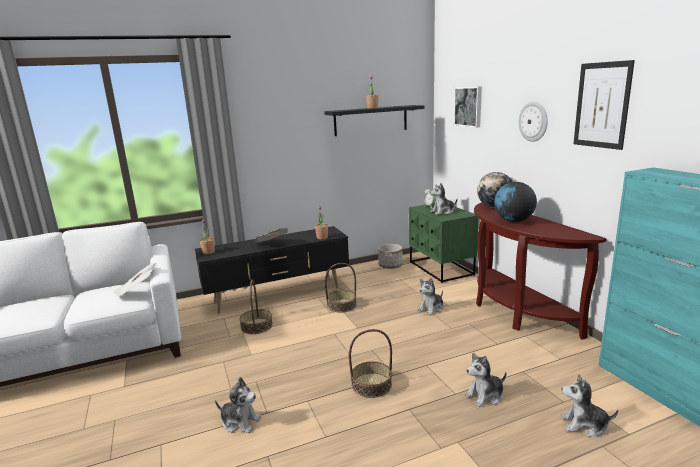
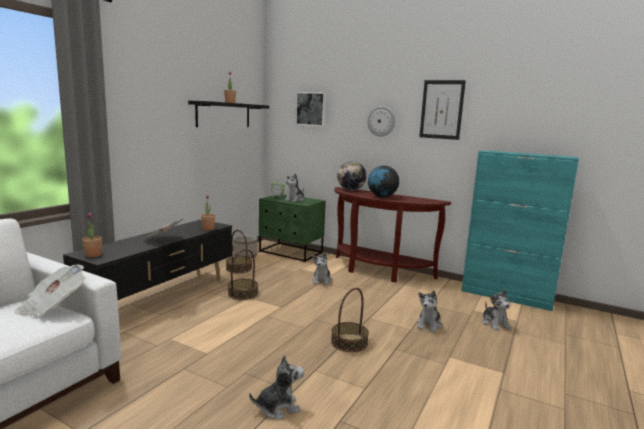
camera: 40 degrees left, 5 degrees down
(256, 326) = (177, 329): basket -> basket (238, 268)
(584, 425) = (495, 323): plush toy -> plush toy turned 75 degrees counterclockwise

